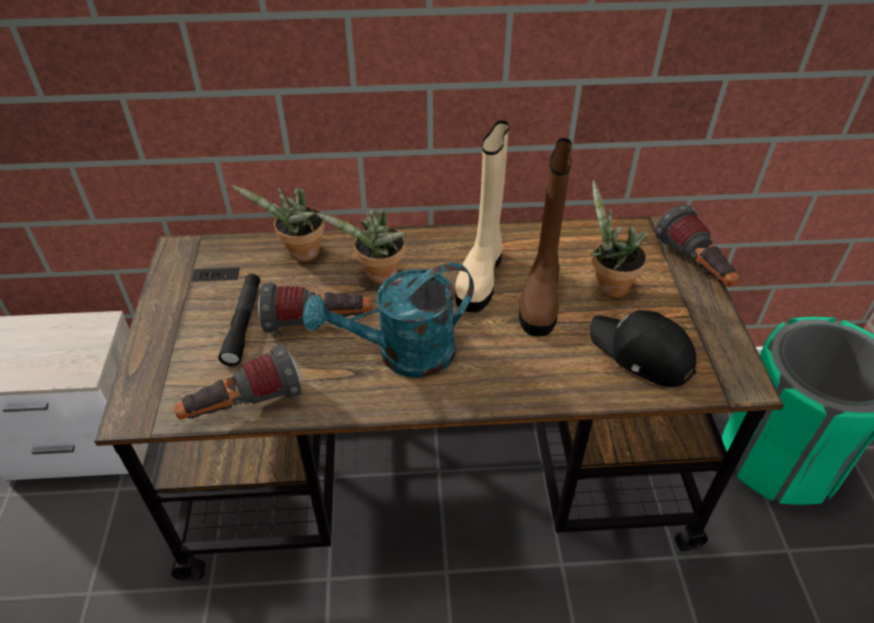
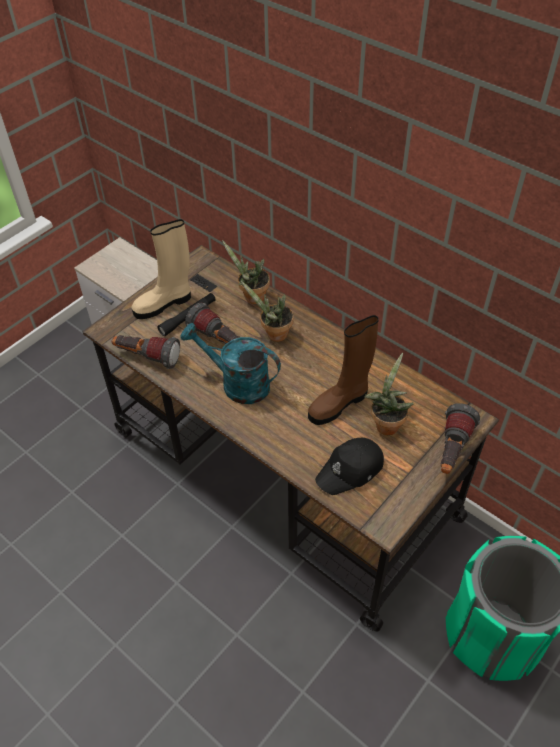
camera: 45 degrees right, 5 degrees up
(480, 276) = (324, 370): beige boot -> beige boot (164, 304)
(641, 354) = (351, 470): black cap -> black cap turned 120 degrees counterclockwise

